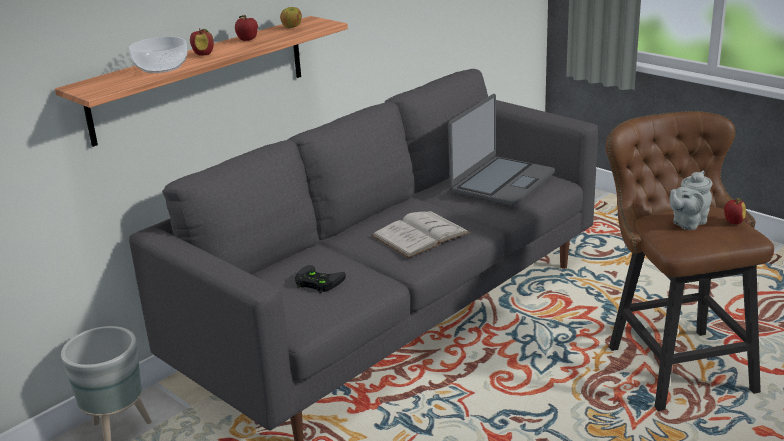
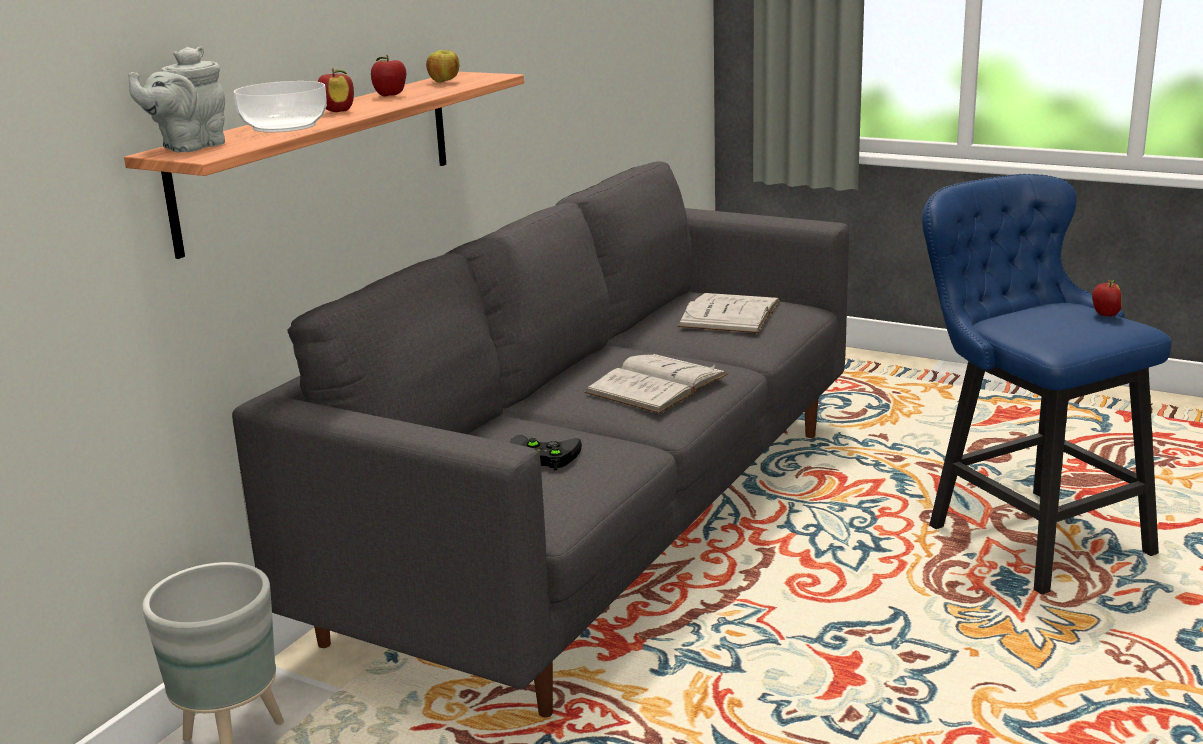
camera: 15 degrees left, 5 degrees down
(501, 182) = (730, 314): laptop -> white book
(672, 359) = (1021, 529): brown stool -> blue stool
(687, 223) = (1048, 321): grey teapot -> grey teapot (189, 147)

